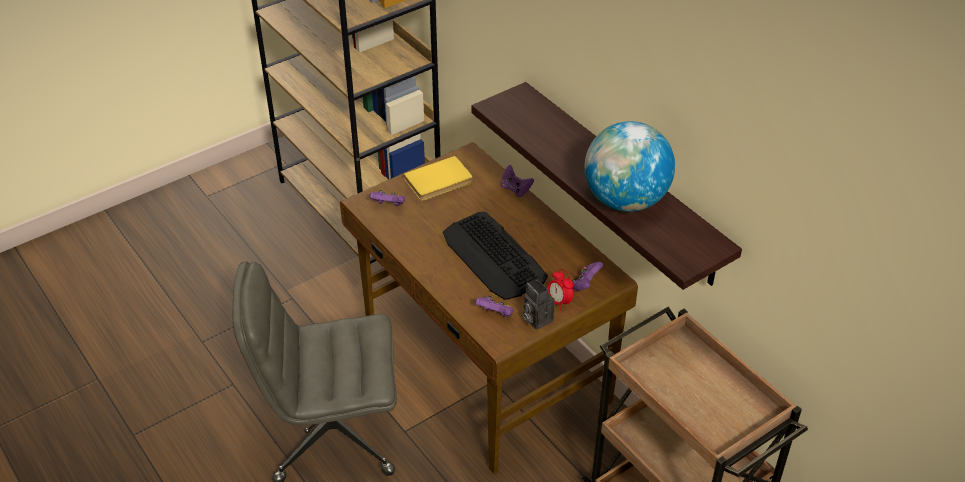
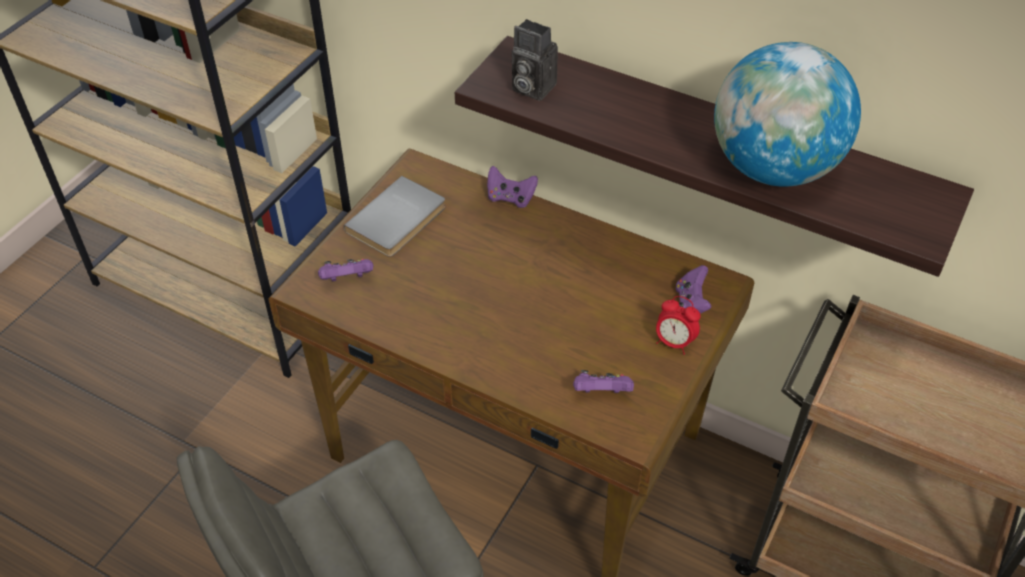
camera: 25 degrees left, 5 degrees up
(439, 182) = (399, 220): yellow book -> grey book
(494, 257) = (544, 307): keyboard -> none
(535, 319) = (659, 380): camera -> camera (530, 87)

